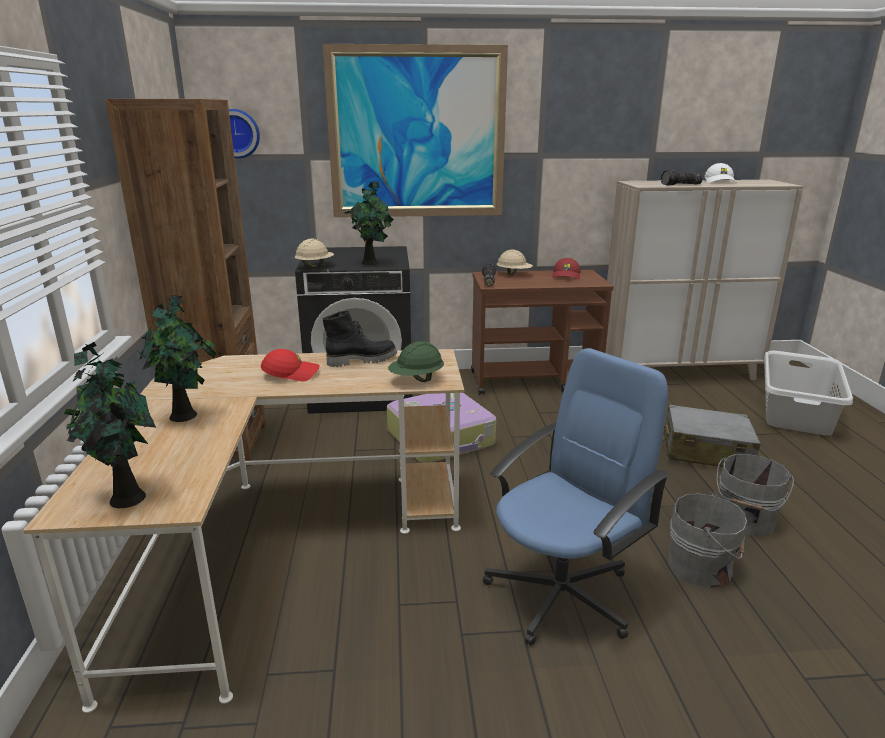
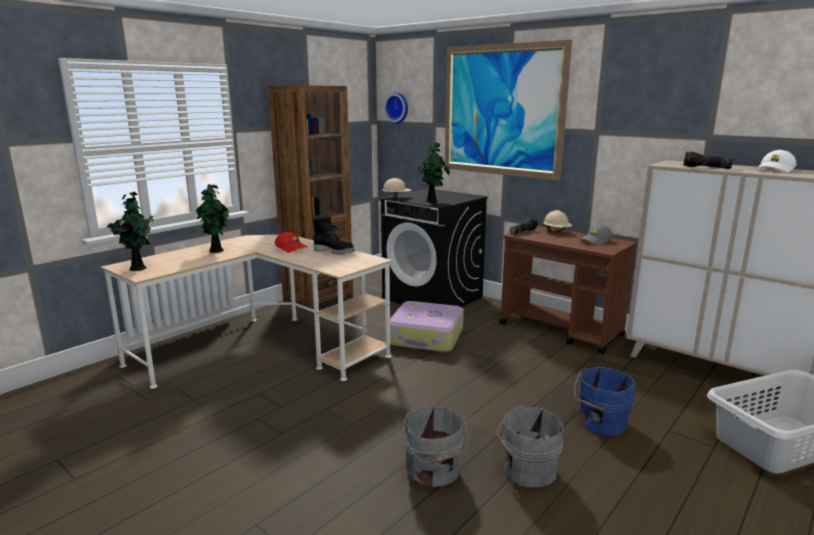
camera: 45 degrees right, 5 degrees down
(416, 379) = (331, 266): green hard hat -> none
(562, 594) = (330, 432): blue office chair -> none
(566, 276) = (596, 241): red cap -> grey cap
(705, 451) = (601, 423): grey suitcase -> blue bucket

